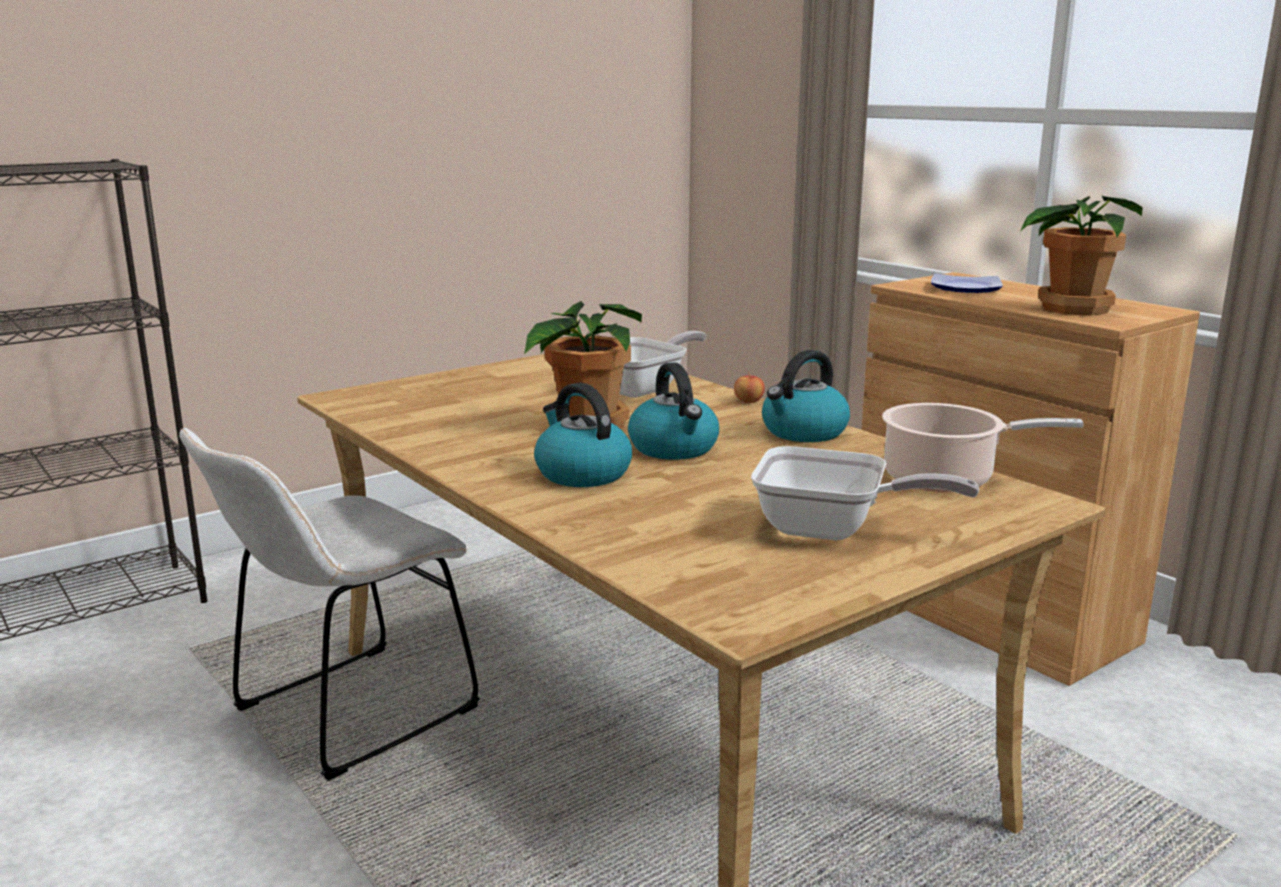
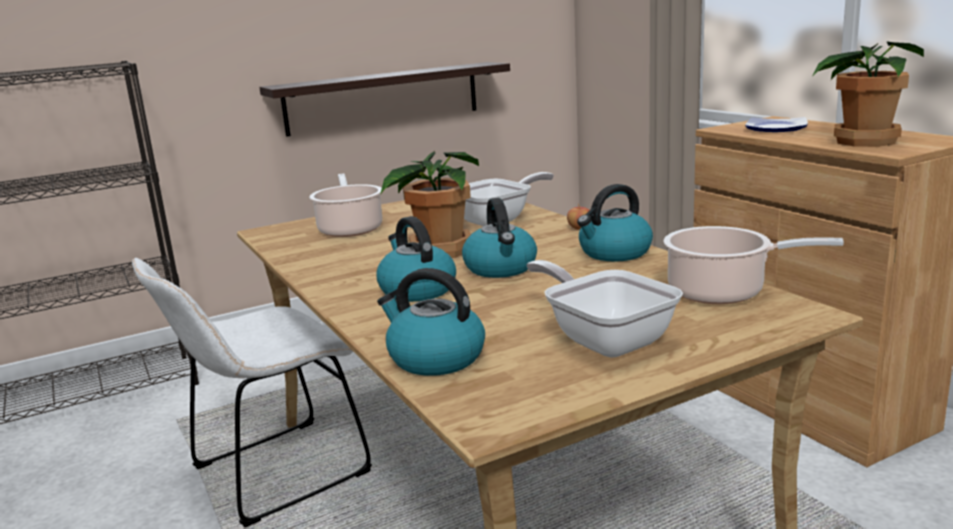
camera: 10 degrees right, 0 degrees up
(452, 224) = (383, 98): none -> shelf
(454, 396) = (350, 229): none -> cooking pot
(644, 552) = (435, 358): none -> kettle
(833, 530) = (604, 338): frying pan -> frying pan turned 150 degrees counterclockwise

